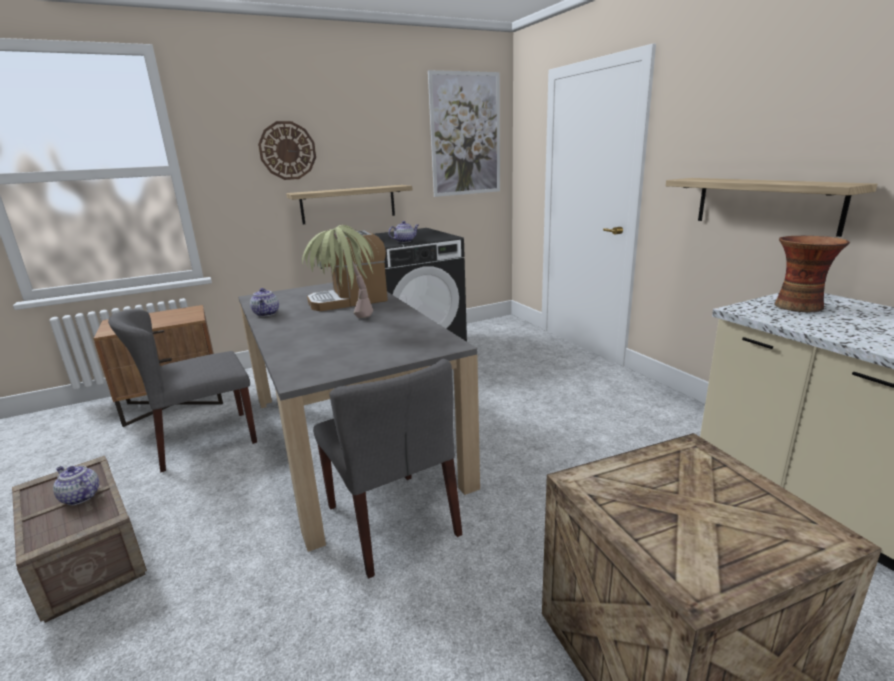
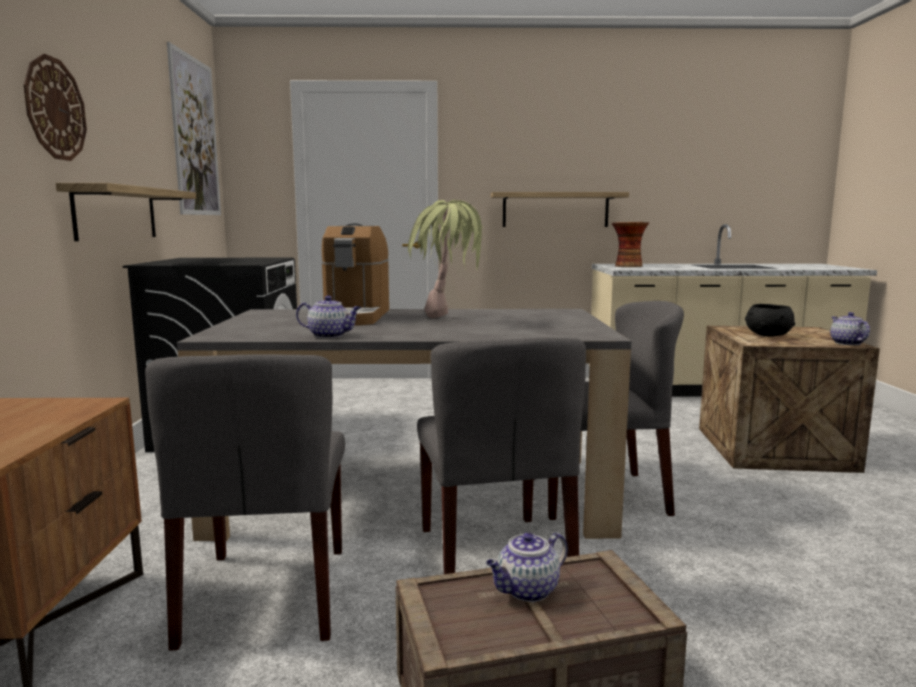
camera: 65 degrees left, 10 degrees down
(260, 497) = (494, 557): none -> grey chair
(405, 241) = (251, 261): teapot -> teapot (846, 343)
(673, 489) = (767, 335): none -> black bowl

